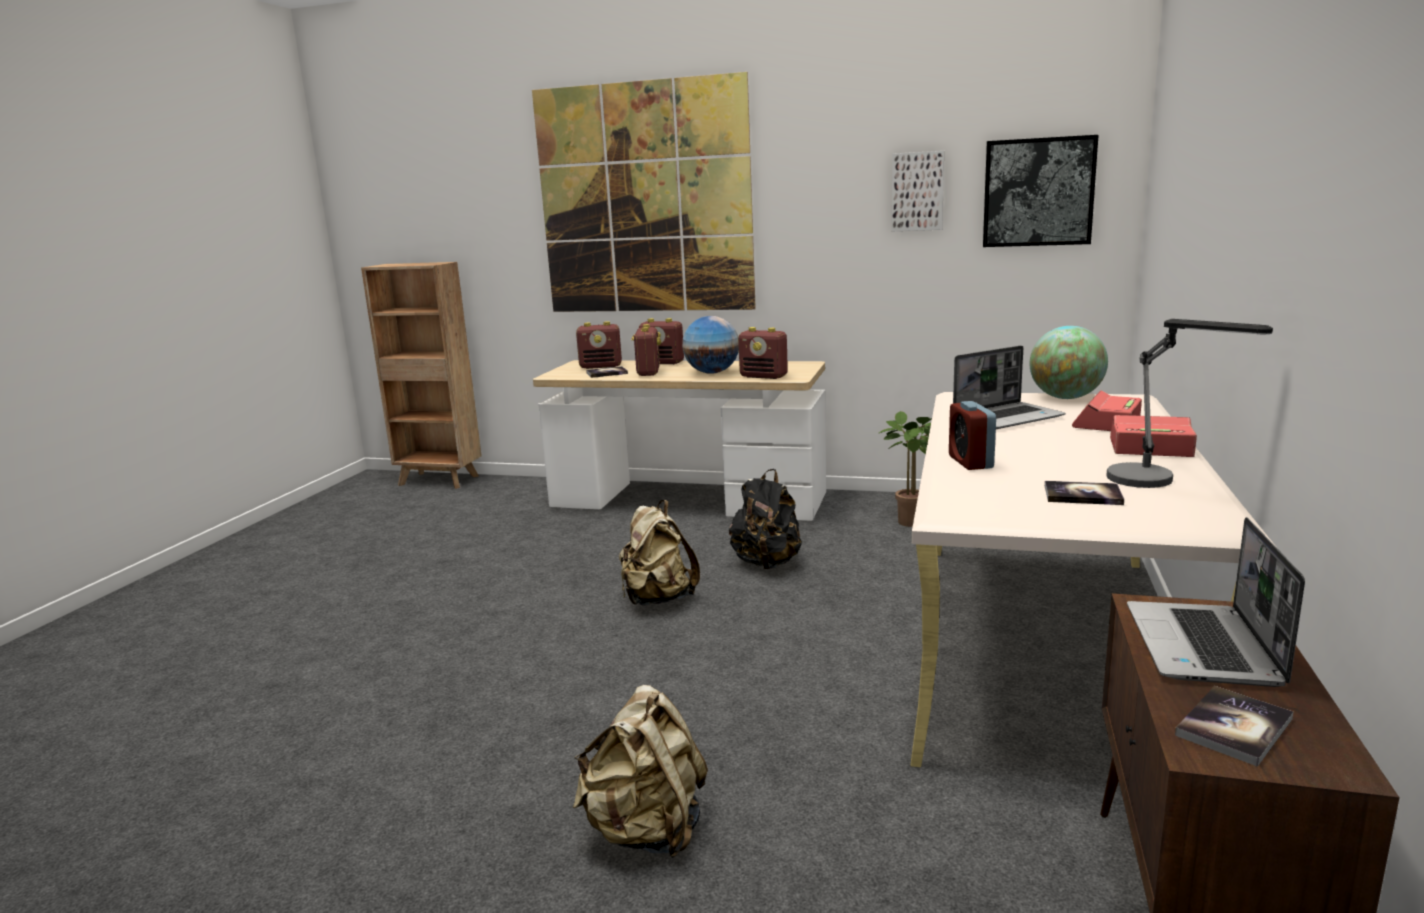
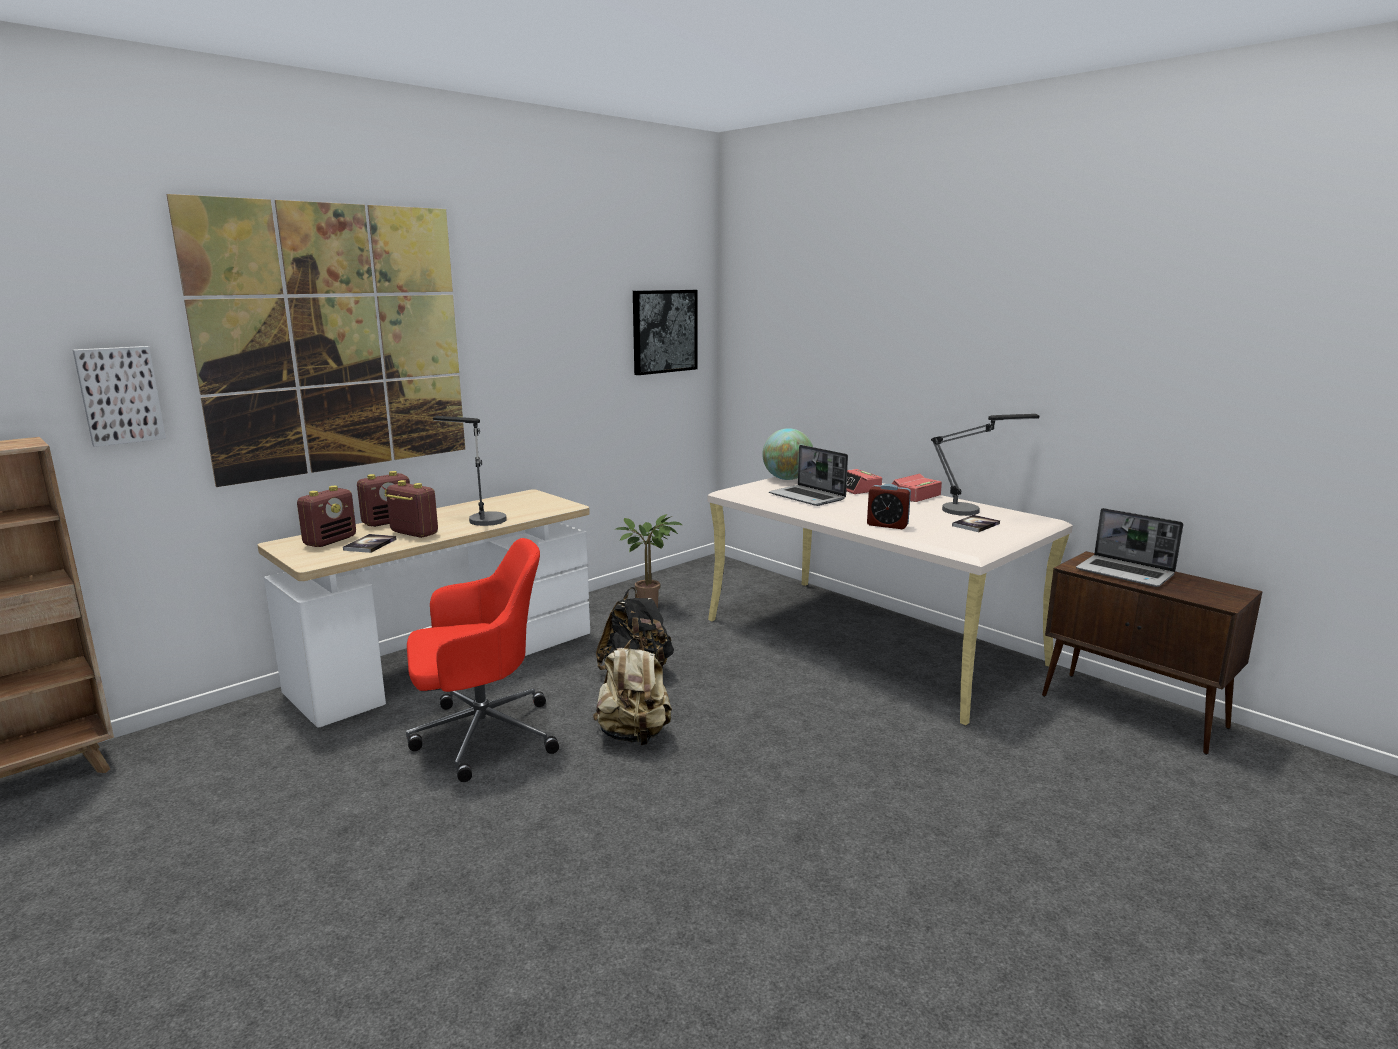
camera: 60 degrees left, 0 degrees up
(594, 551) = (481, 736): none -> red office chair
(646, 831) = (978, 838): beige backpack -> none
(711, 372) = (479, 518): globe -> table lamp
(764, 376) = (539, 511): radio -> none
(917, 191) = (590, 330): picture -> picture (119, 395)
(1008, 418) = (808, 497): laptop -> laptop turned 135 degrees clockwise
(1234, 727) = (1204, 593): book -> none

